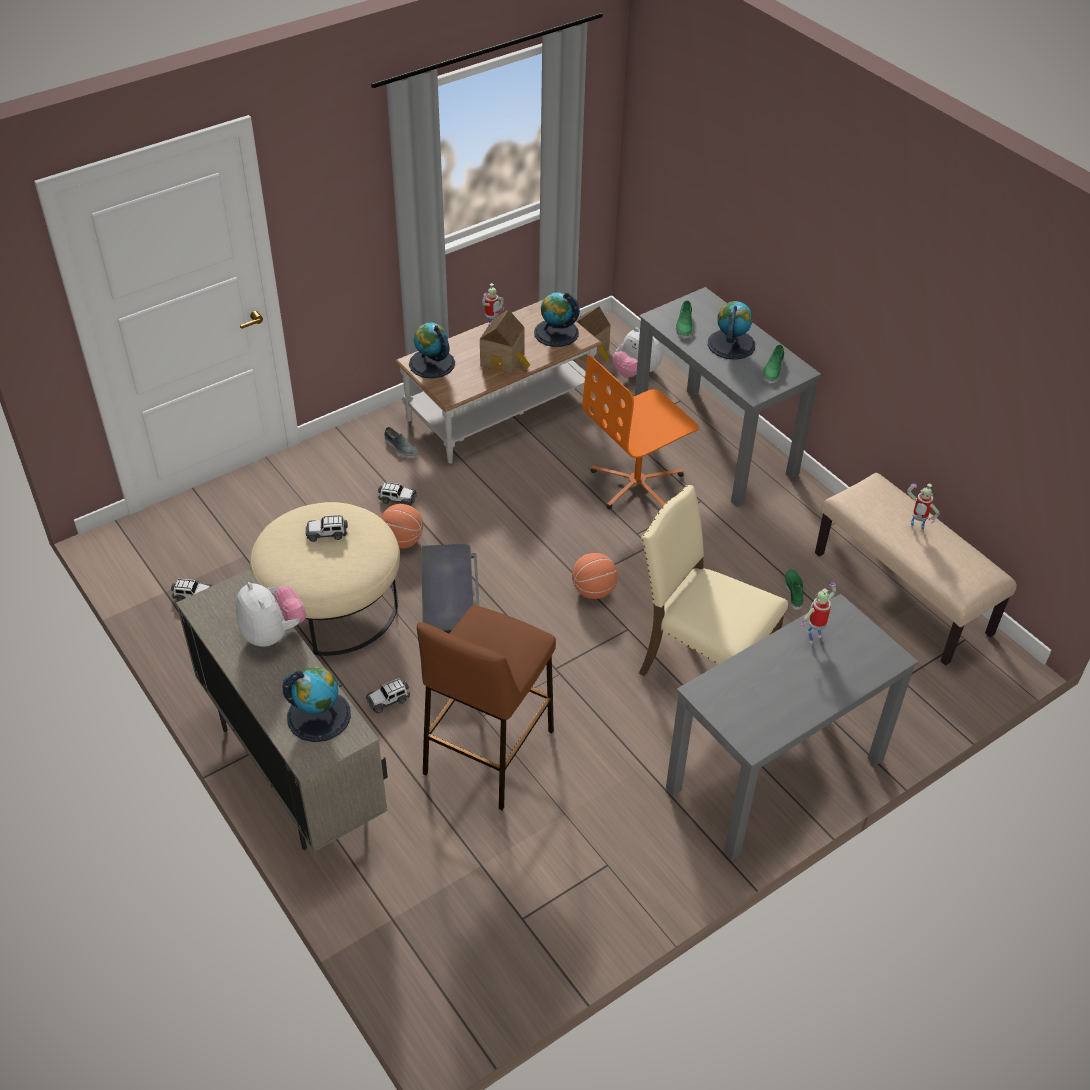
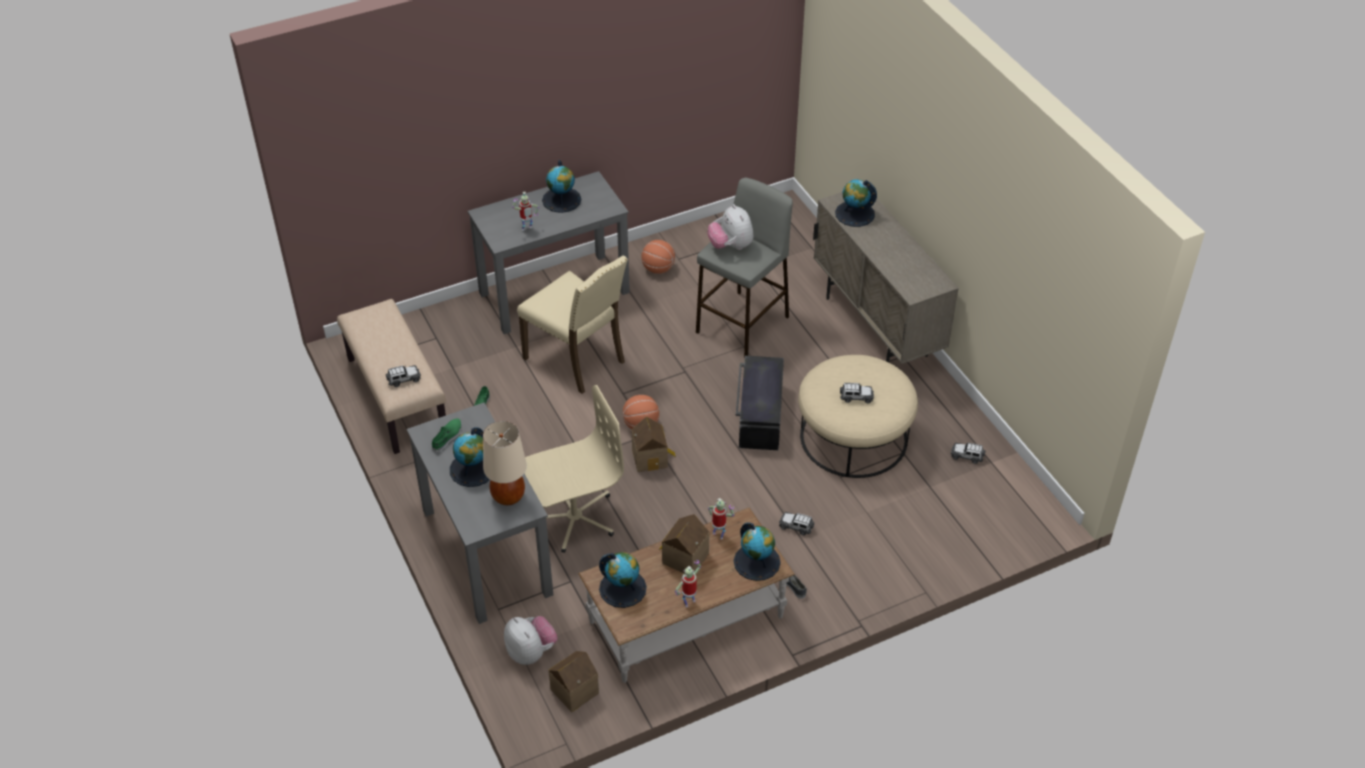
camera: 170 degrees left, 0 degrees up
(273, 633) = (888, 261): plush toy -> plush toy (731, 246)
(388, 700) = (810, 363): toy car -> toy car (404, 379)
(402, 541) = (794, 485): basketball -> basketball (658, 268)
(488, 752) = (743, 324): brown stool -> grey stool
(571, 554) = (651, 458): none -> toy house
(637, 484) = (574, 518): orange office chair -> beige office chair
(684, 325) = (508, 497): green shoe -> beige table lamp
(786, 697) = (561, 200): none -> globe
(915, 529) = (389, 352): toy robot -> toy robot (719, 535)

